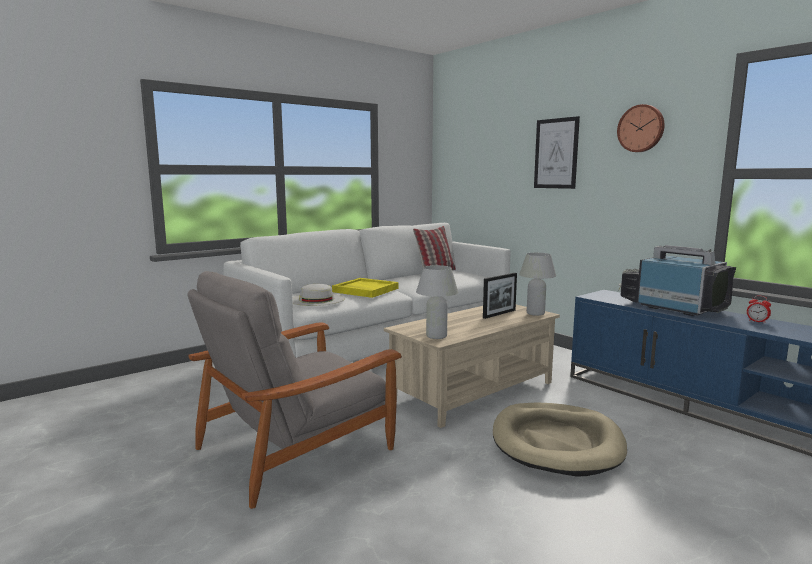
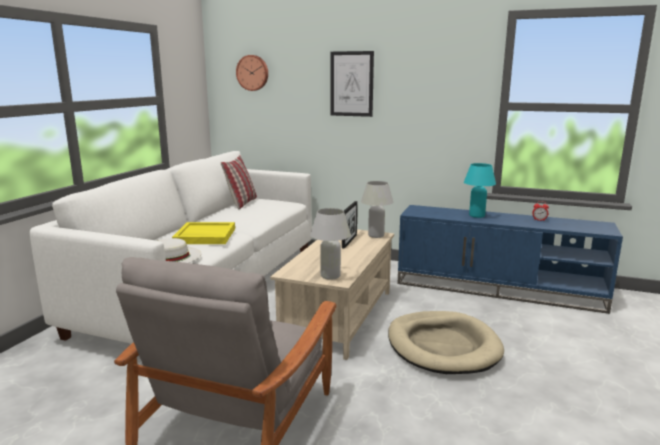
camera: 30 degrees left, 5 degrees up
(641, 128) = (432, 66): wall clock -> wall clock (253, 73)
(672, 307) = (477, 216): television -> turquoise table lamp

